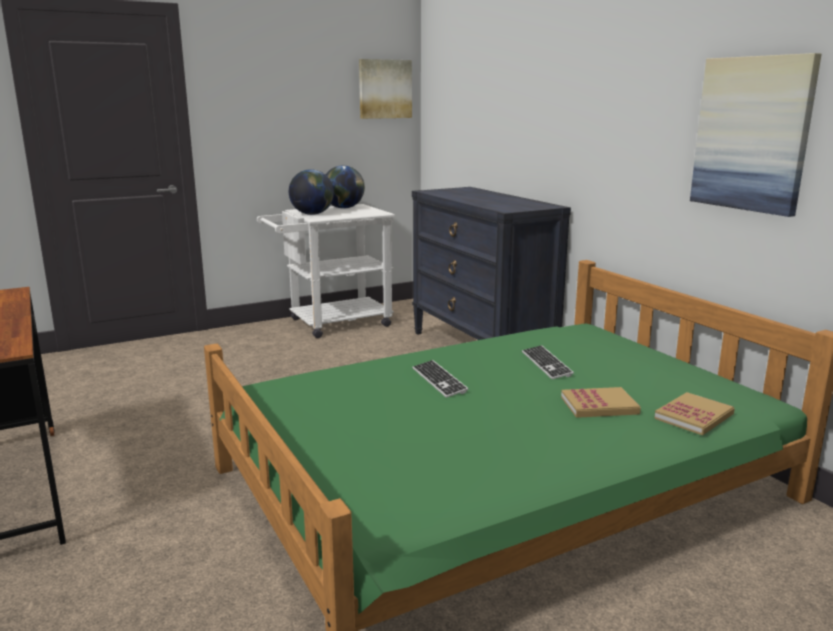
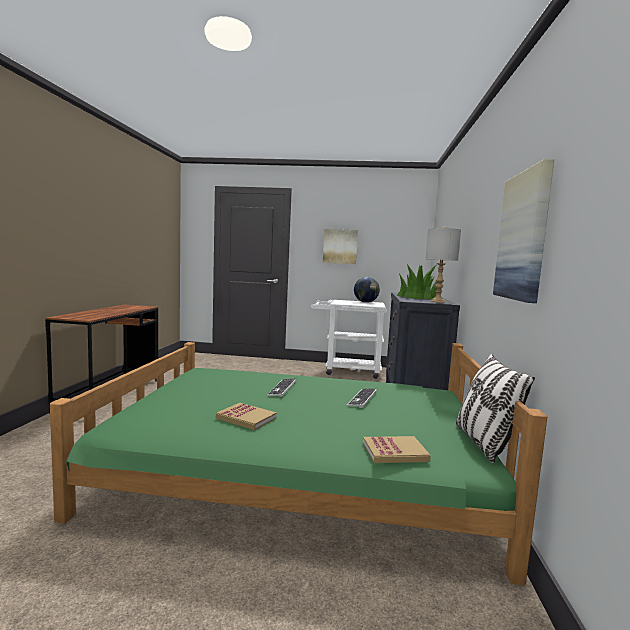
camera: 35 degrees right, 10 degrees down
(312, 214) = (340, 302): globe -> none
(385, 89) = (406, 235): picture -> picture (340, 246)
(483, 198) = (418, 297): none -> potted plant
(532, 204) = (437, 301): none -> grey table lamp
(599, 405) = (343, 425): book -> book (246, 418)
(723, 378) = (483, 444): none -> pillow

